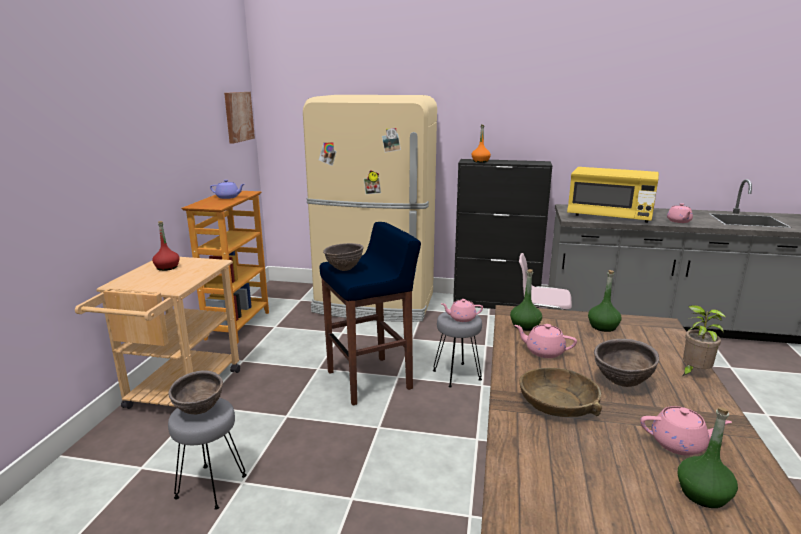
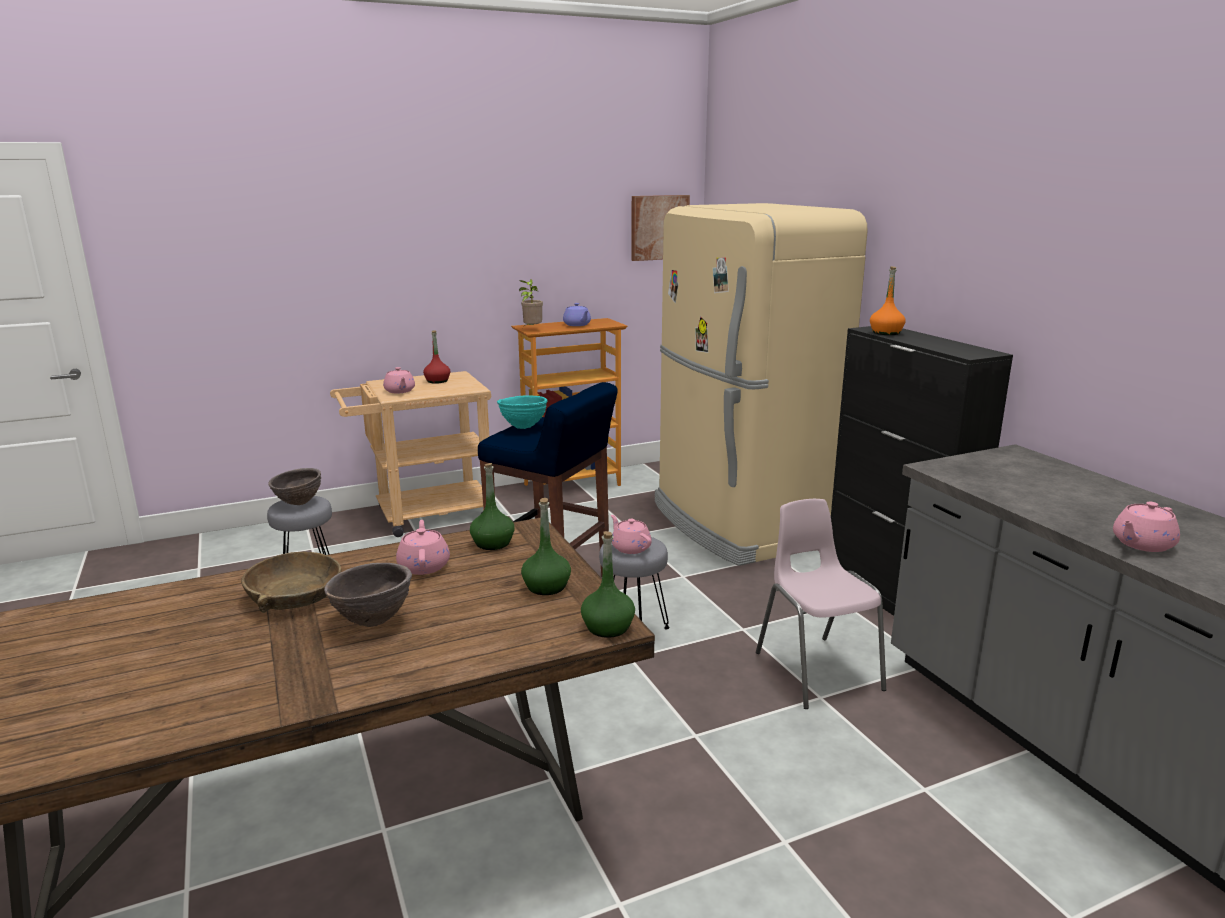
camera: 55 degrees right, 0 degrees up
(344, 269) = (523, 427): brown bowl -> turquoise bowl
(609, 216) = (1023, 488): yellow microwave -> none
(679, 444) = (238, 672): pink teapot -> pink teapot (400, 391)
(693, 373) = (446, 665): potted plant -> potted plant (531, 330)
(703, 494) = (137, 694): green bottle -> green bottle (608, 627)

